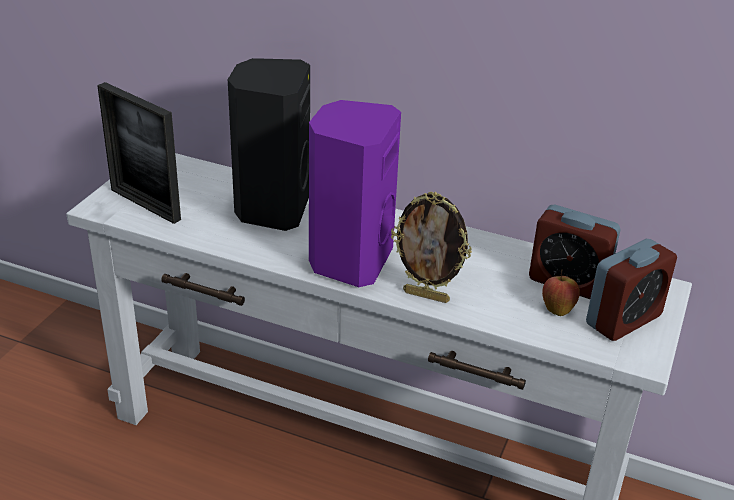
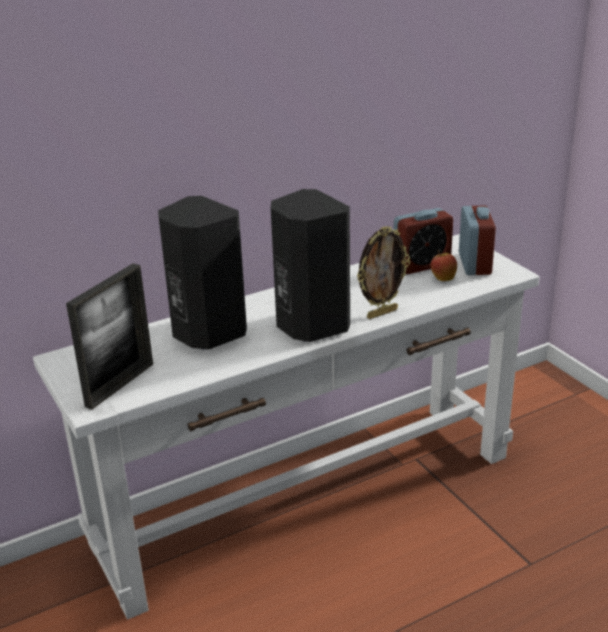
camera: 50 degrees left, 5 degrees down
(145, 204) = (120, 385): picture frame -> picture frame turned 45 degrees counterclockwise
(349, 261) = (309, 326): purple speaker -> black speaker

